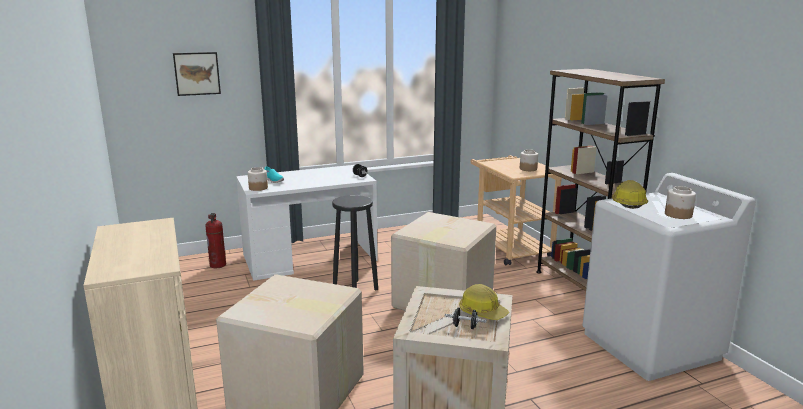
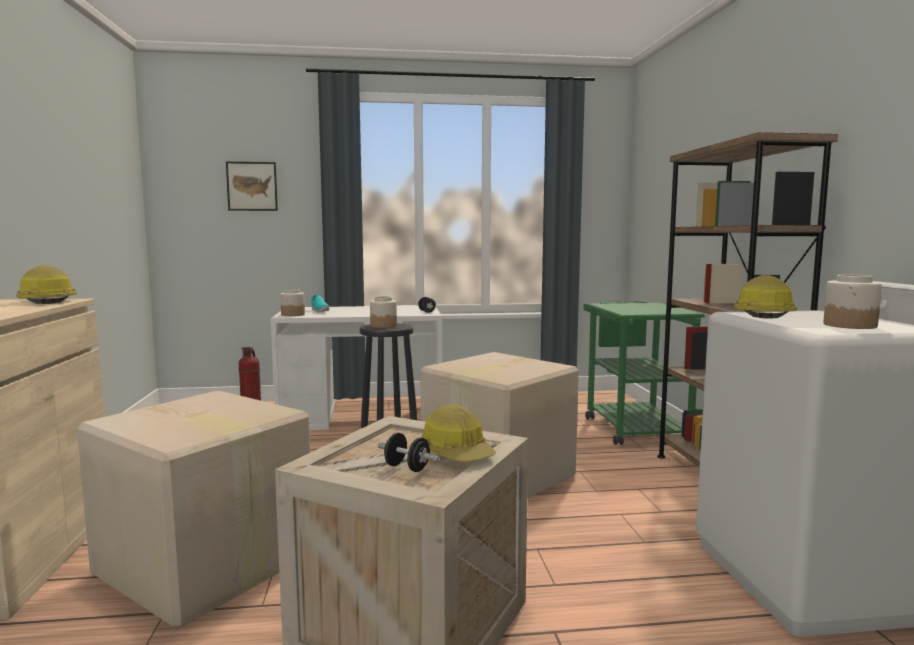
camera: 15 degrees right, 10 degrees down
(148, 226) = (47, 301): none -> hard hat
(509, 248) = (631, 426): beige cart -> green cart
(528, 169) = (652, 309): jar -> jar (383, 326)

